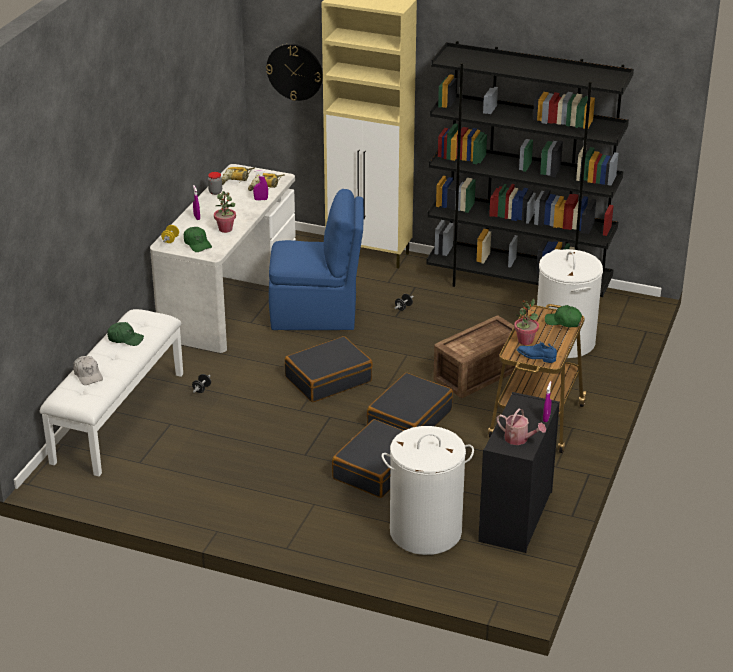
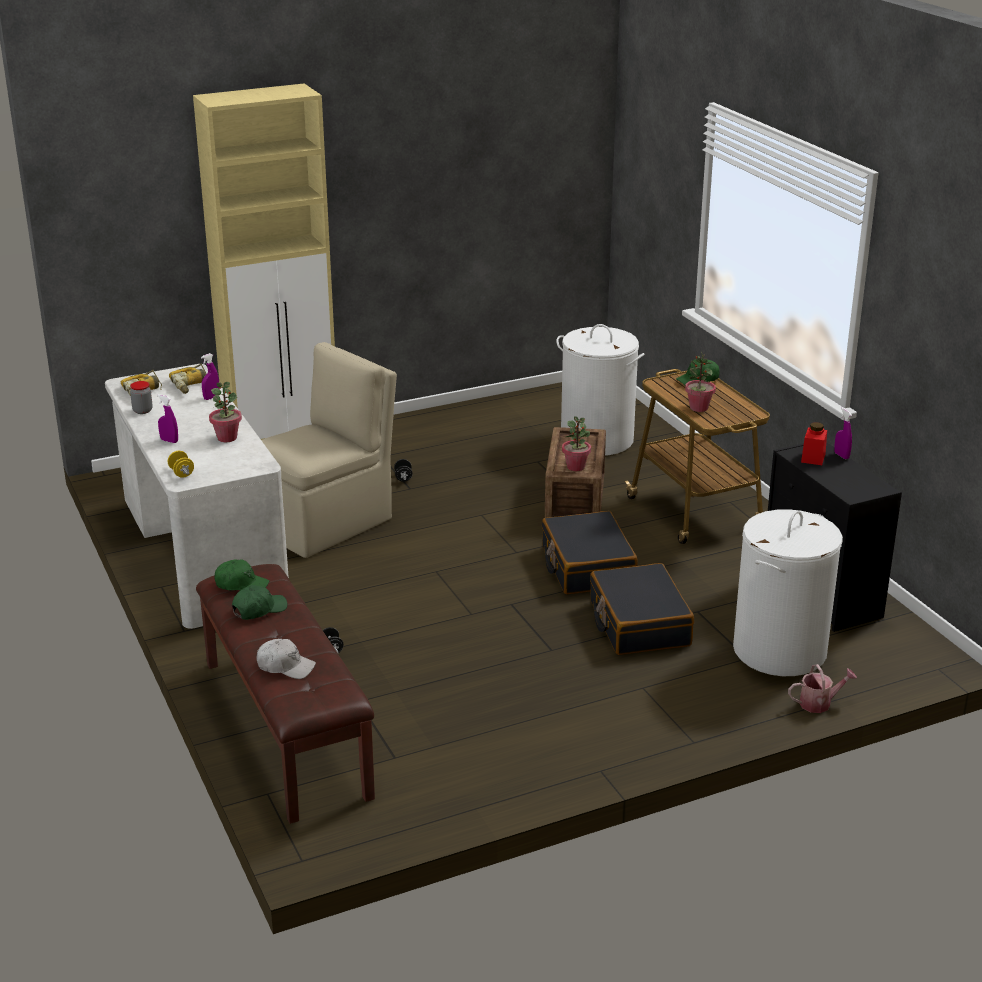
camera: 45 degrees left, 5 degrees down
(118, 417) = (284, 728): white bench -> brown bench
(197, 244) = (222, 463): green cap -> green cap (241, 585)
(295, 71) = (141, 232): wall clock -> none
(316, 314) = (325, 522): blue chair -> beige chair
(328, 379) = (446, 572): black suitcase -> none
(463, 348) = (576, 467): none -> potted plant
(518, 285) = (474, 414): black bookcase -> none
(519, 439) = (857, 482): watering can -> watering can (819, 703)
(525, 410) = (813, 458): none -> red jar
(536, 357) = (733, 416): blue shoe -> none

